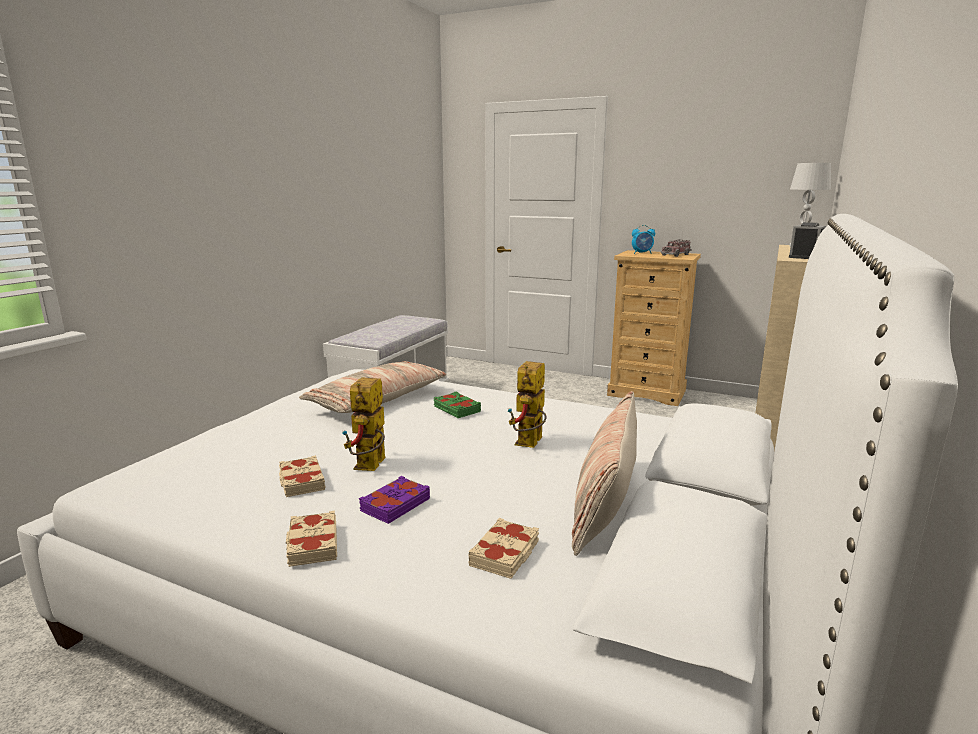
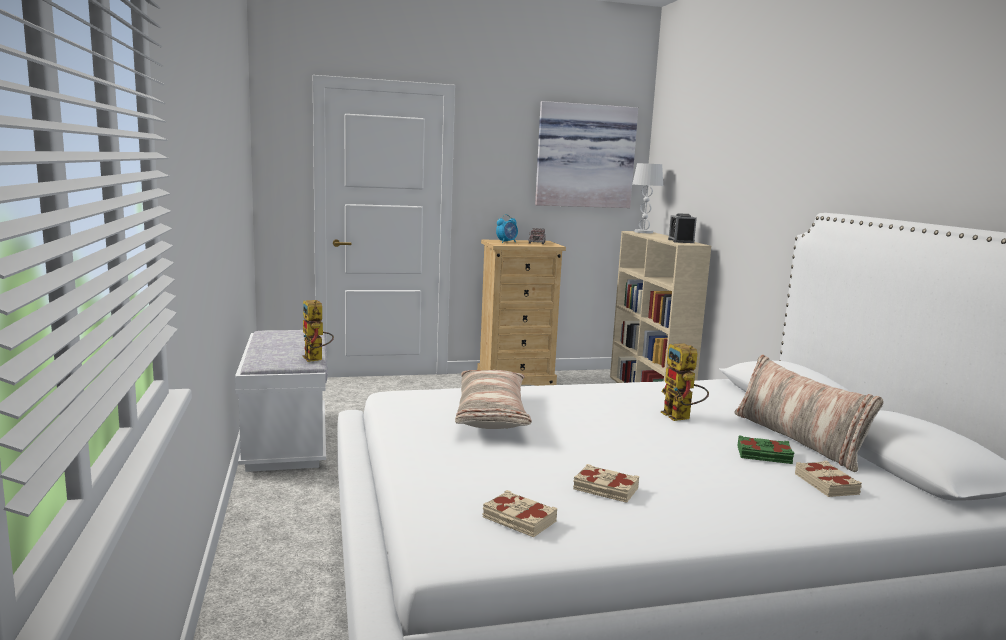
camera: 40 degrees left, 5 degrees down
(312, 544) = (726, 522): beige book -> beige book (518, 520)
(370, 467) = (626, 463): toy robot -> toy robot (316, 359)
(394, 505) = (706, 481): purple book -> none
(456, 409) = (572, 405): green book -> green book (764, 455)
(749, 159) = (584, 156): none -> picture

